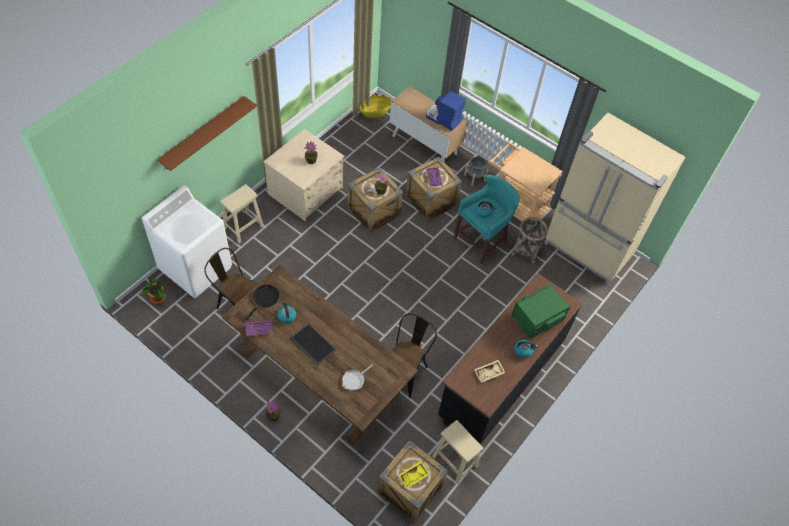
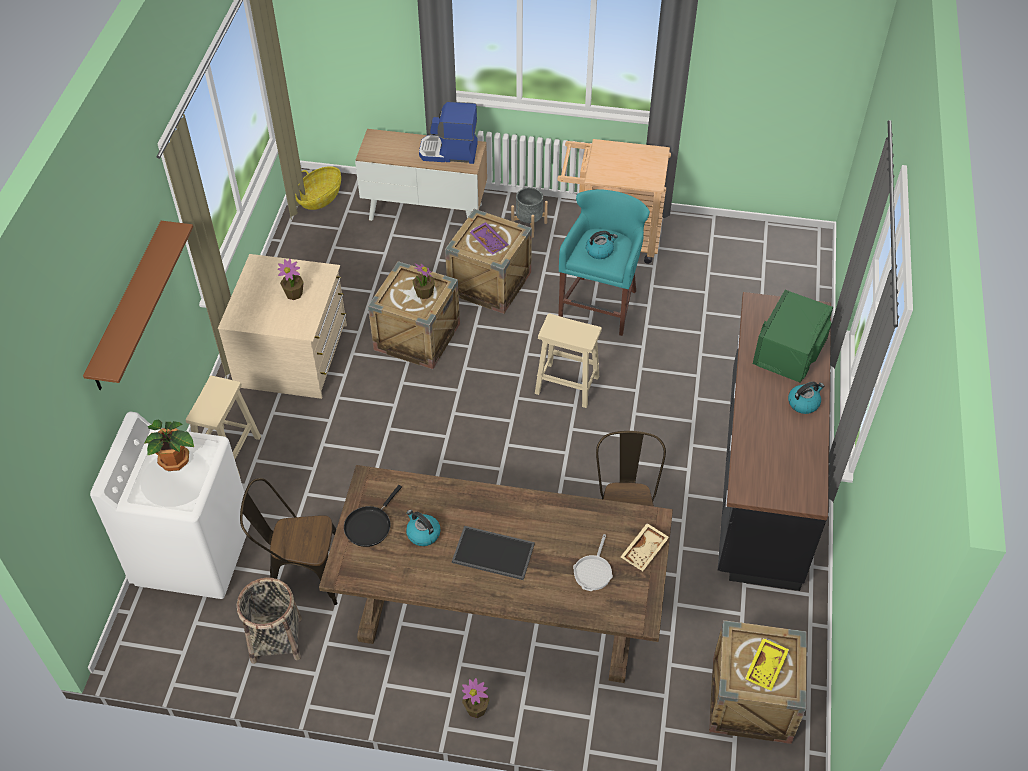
camera: 25 degrees left, 5 degrees down
(158, 299) = (161, 631): potted plant -> potted plant (175, 461)
(259, 329) = (394, 575): purple tray -> none
(265, 299) = (370, 525): black frying pan -> black frying pan turned 150 degrees counterclockwise
(455, 461) = (784, 624): beige stool -> beige stool (568, 385)
(489, 373) = (782, 457): beige tray -> beige tray (645, 551)
(526, 250) = (670, 288): basket -> basket (276, 639)
(587, 250) = (748, 250): beige fridge -> none

